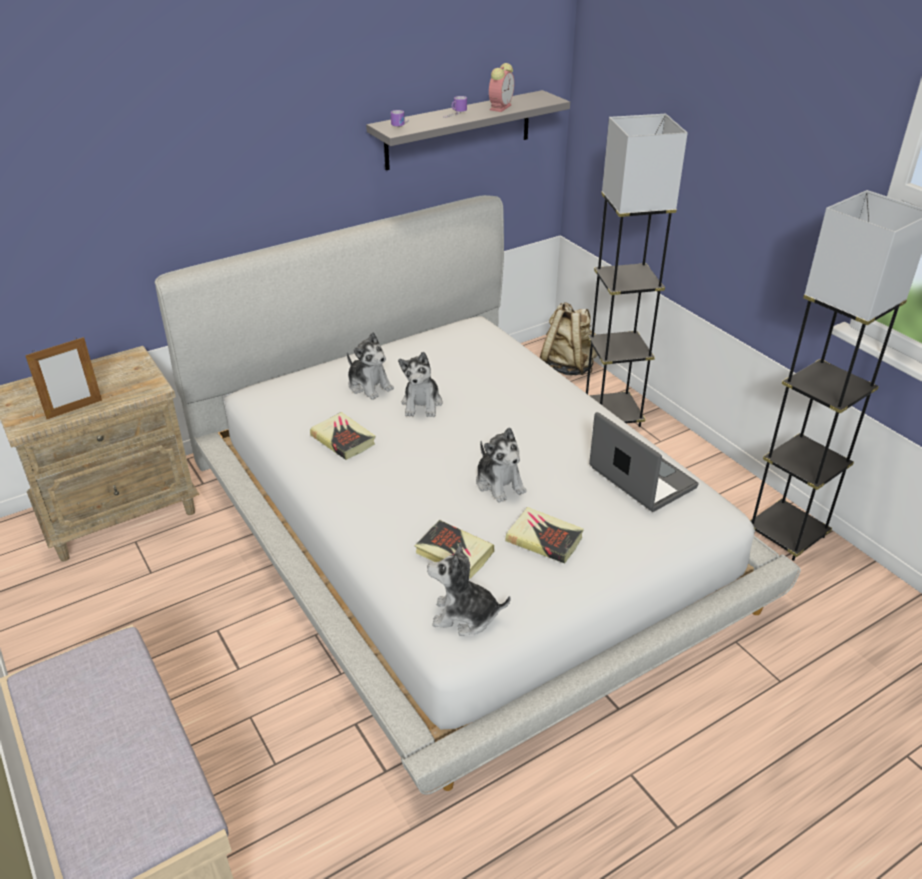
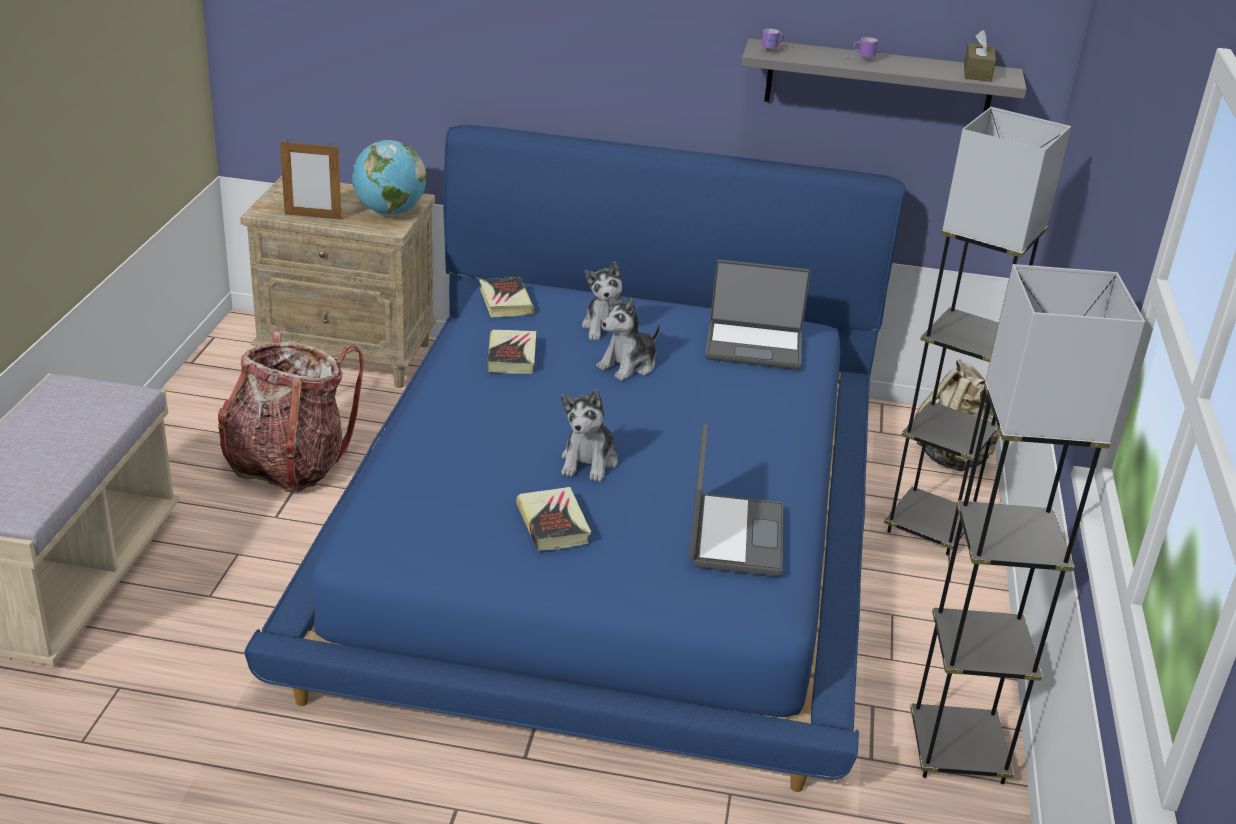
camera: 40 degrees right, 5 degrees down
(131, 375) = (389, 212): none -> globe
(190, 623) = (288, 464): none -> backpack
(454, 553) = (459, 487): book -> book (505, 302)
(460, 525) = (609, 528): white bed -> blue bed
(465, 616) = (395, 534): plush toy -> none
(470, 351) = (754, 346): none -> laptop
(500, 107) = (927, 68): alarm clock -> none
(529, 100) = (977, 72): none -> brown tissue box

